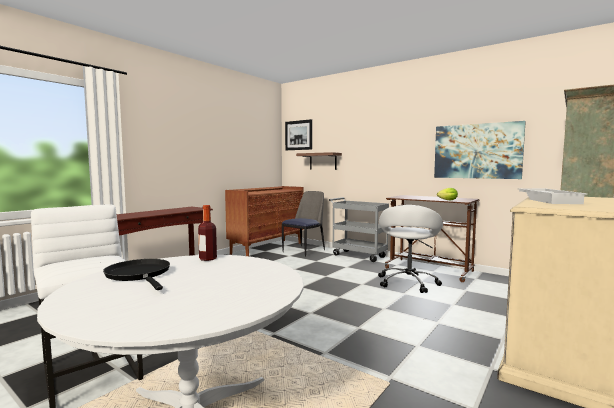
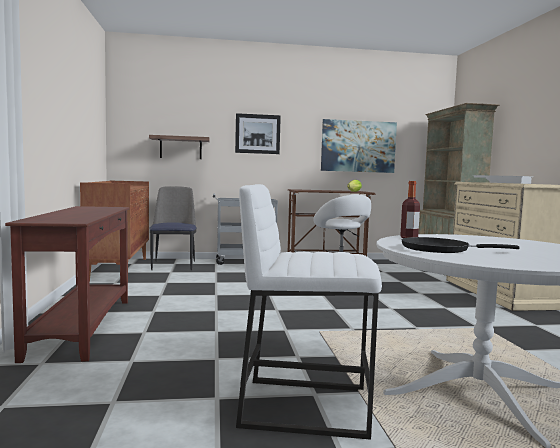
camera: 45 degrees left, 0 degrees up
(298, 135) = (139, 110): picture -> picture (257, 134)

